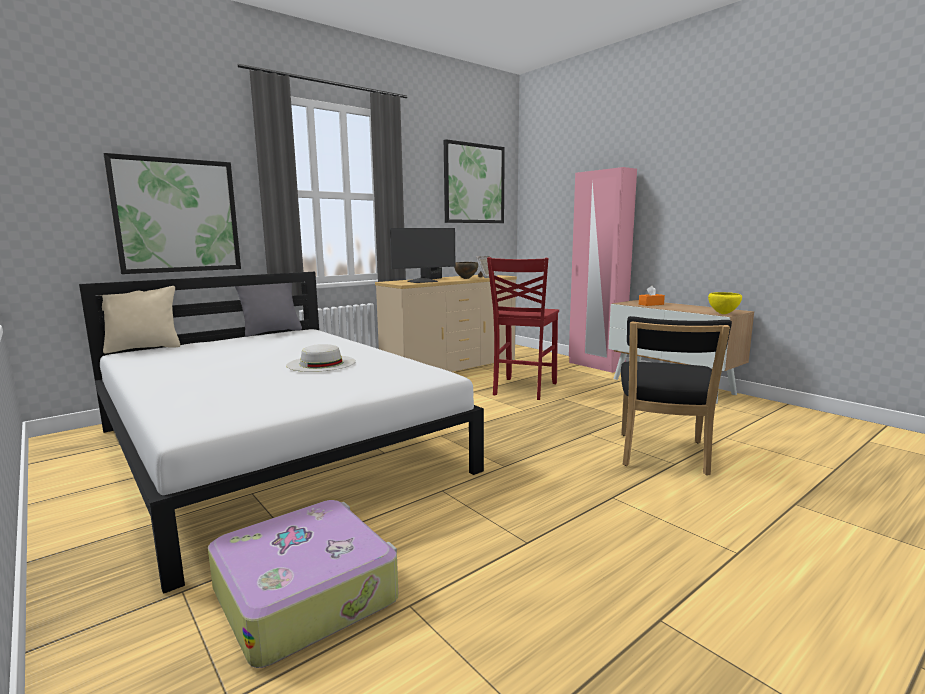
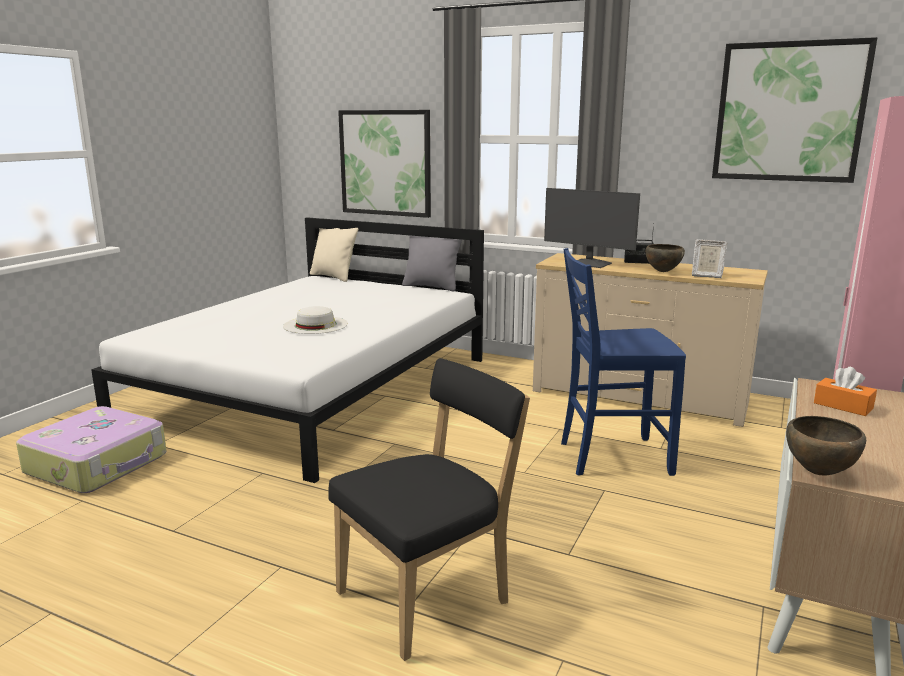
camera: 65 degrees right, 5 degrees up
(523, 389) = (611, 457): red chair -> blue chair
(662, 456) = (430, 595): black chair -> black chair turned 150 degrees clockwise
(723, 314) = (819, 473): yellow bowl -> brown bowl

